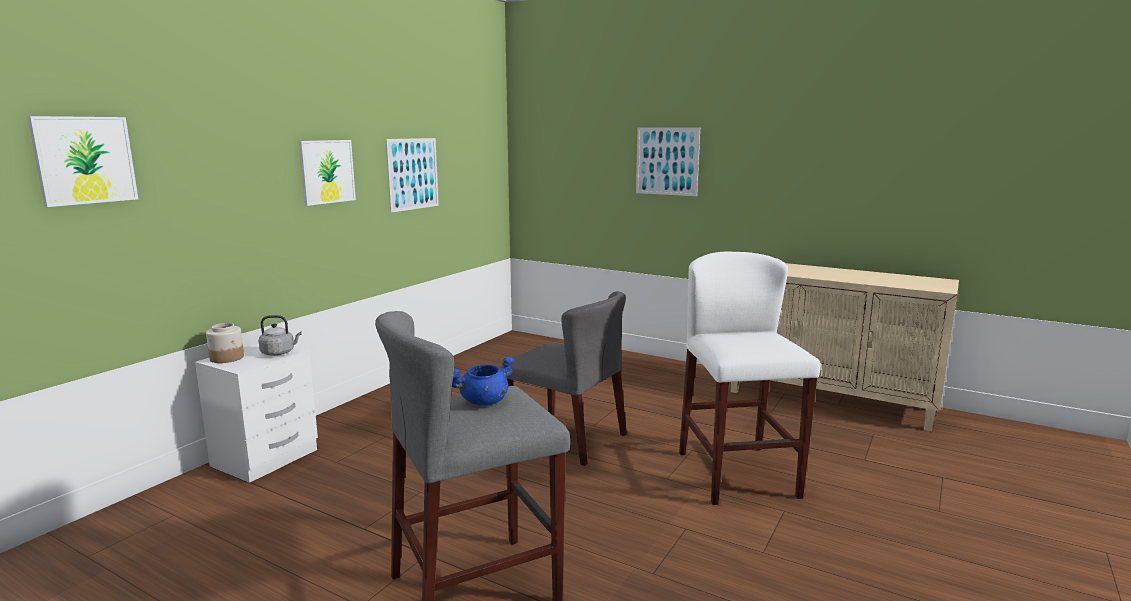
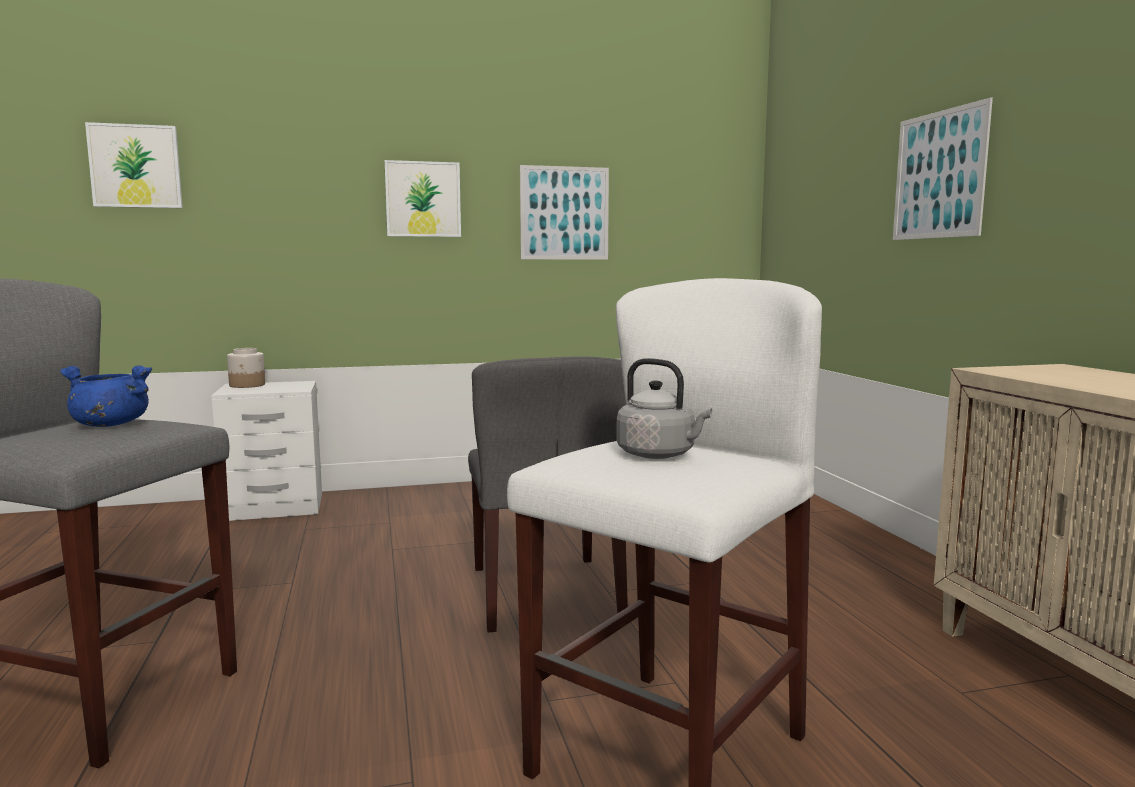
camera: 45 degrees right, 5 degrees down
(279, 353) = (286, 389): grey kettle -> grey kettle (659, 455)

